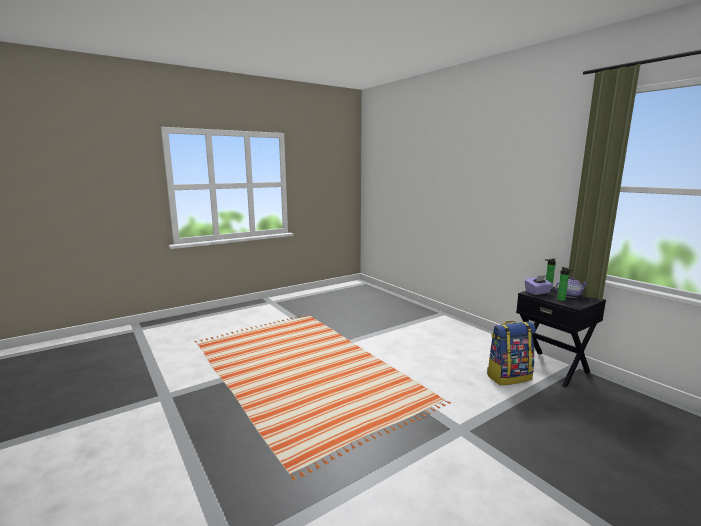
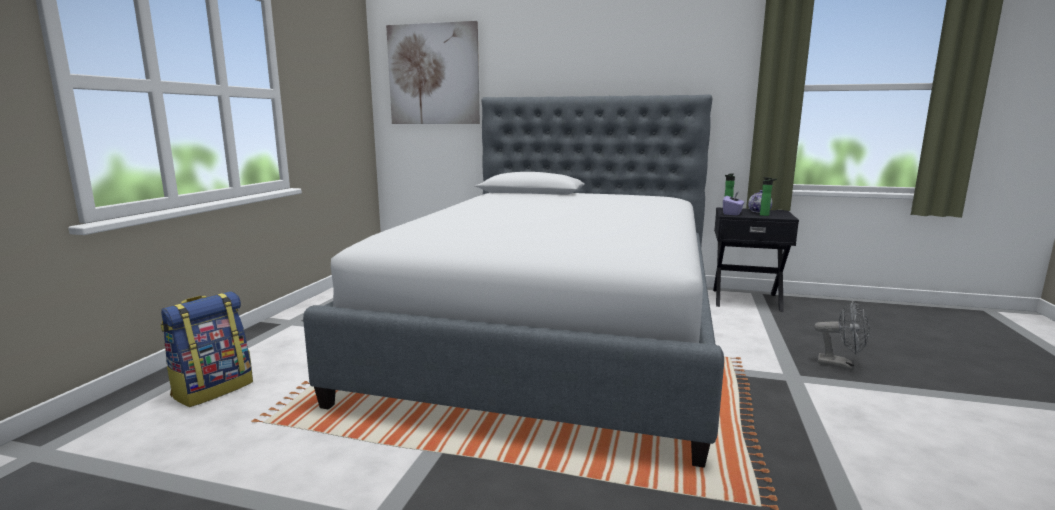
camera: 40 degrees left, 0 degrees up
(371, 346) = (555, 333): none -> bed
(387, 168) = (433, 74): none -> picture
(508, 377) = (733, 318): backpack -> backpack (213, 389)
(520, 439) = (841, 364): none -> grey fan

